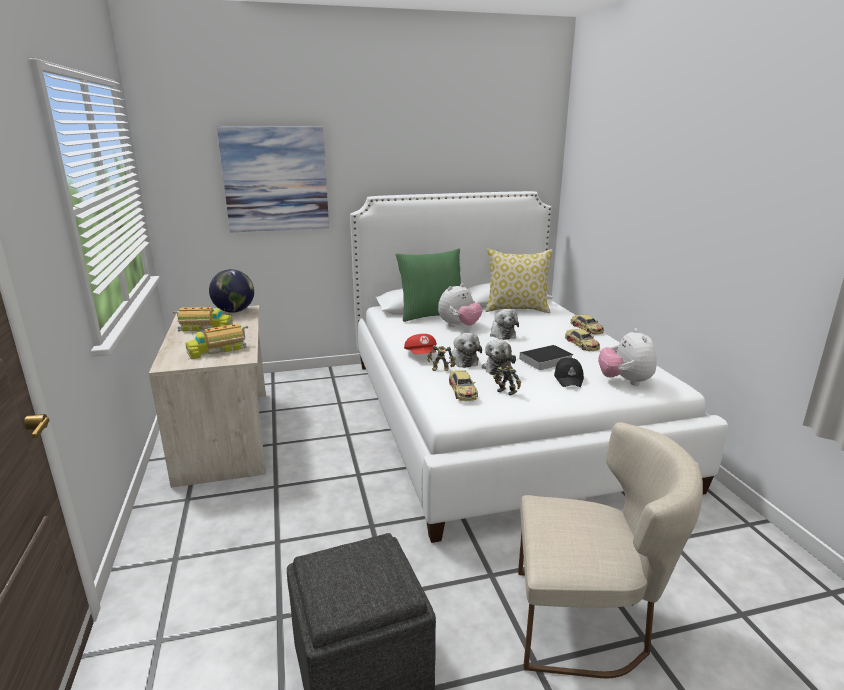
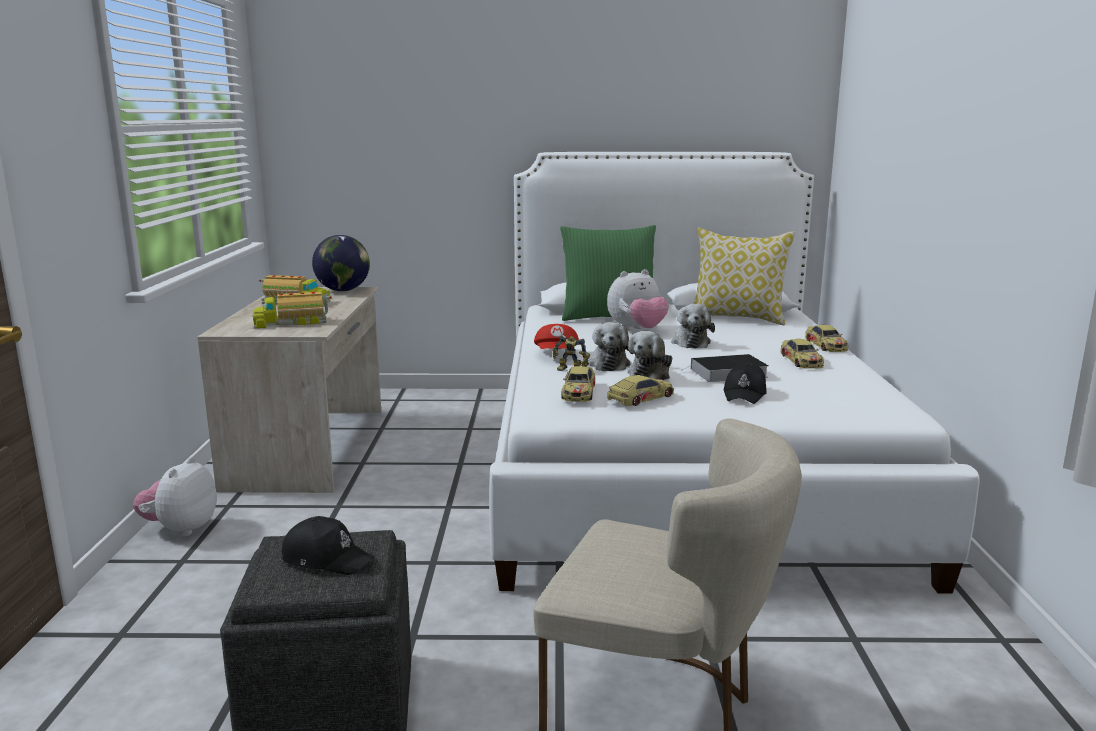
camera: 15 degrees right, 5 degrees down
(275, 179) = (420, 127): picture -> none
(360, 571) = (327, 558): none -> black cap
(507, 391) = (641, 398): toy robot -> toy car
(625, 381) = (829, 404): plush toy -> plush toy (181, 529)

